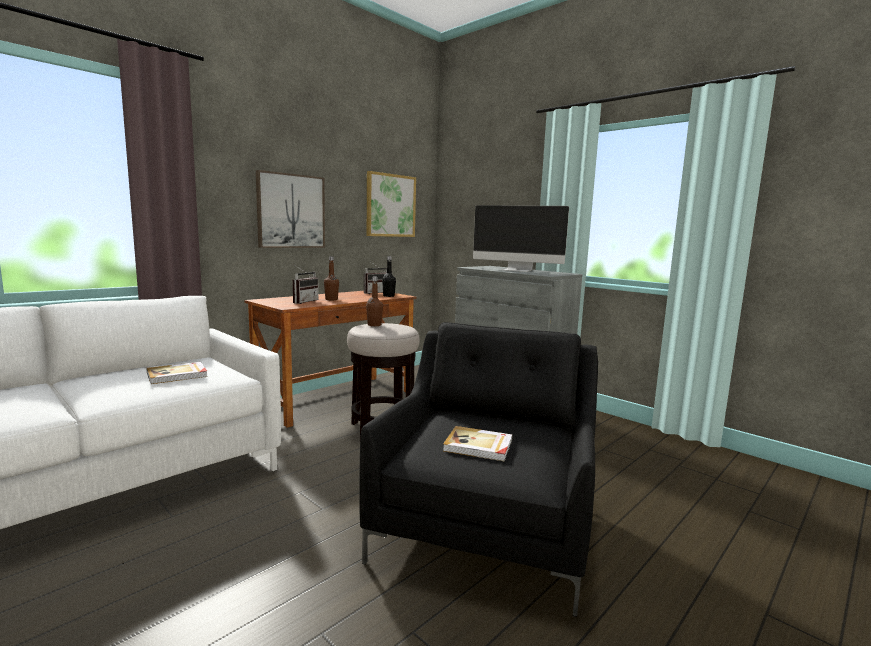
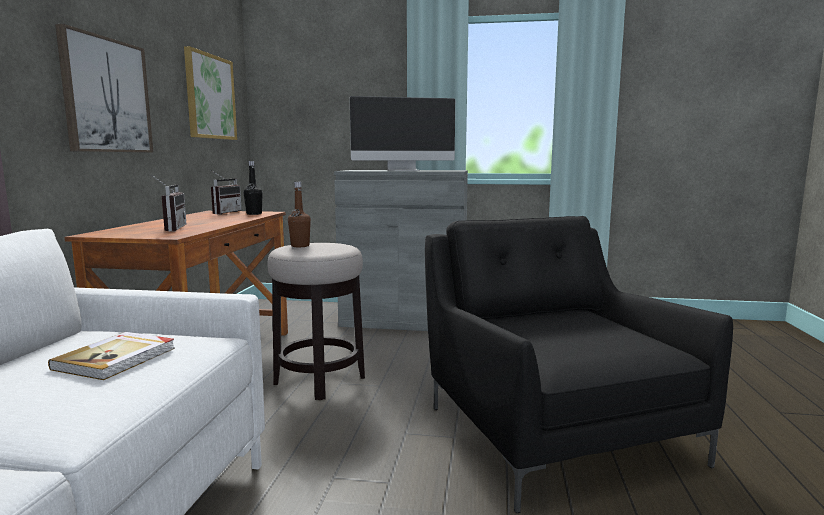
camera: 35 degrees left, 0 degrees up
(331, 299) = (198, 223): brown bottle -> none
(478, 446) = (581, 340): book -> none

